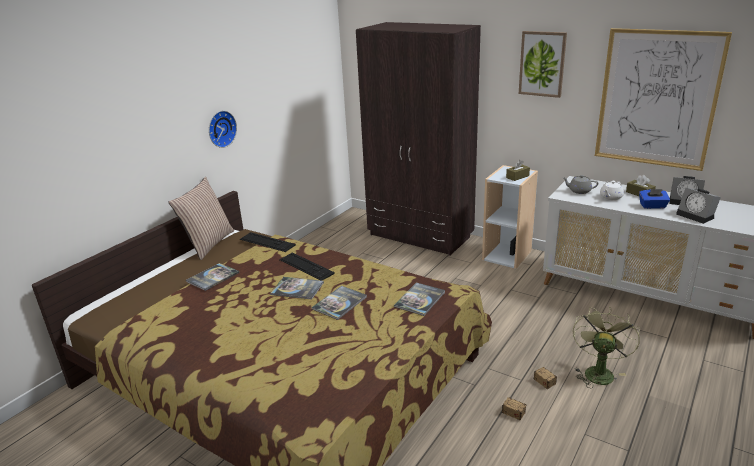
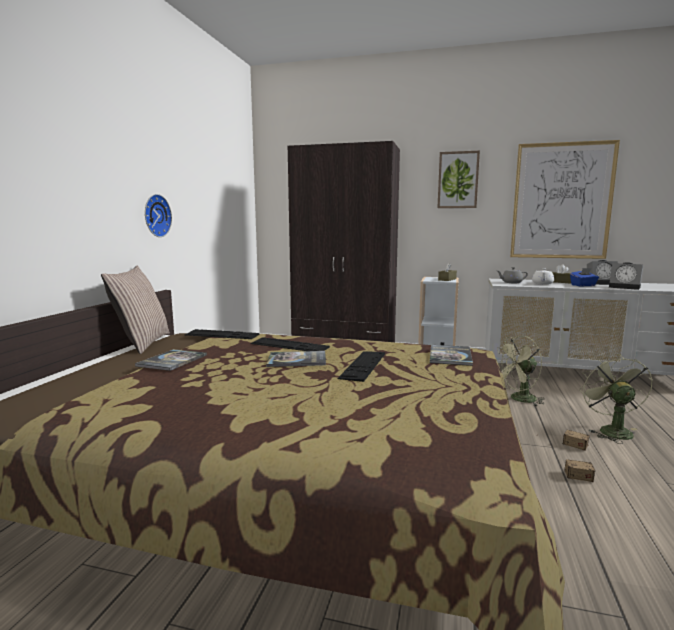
camera: 20 degrees left, 15 degrees down
(339, 303) = (363, 365): book -> keyboard
(545, 320) = (519, 399): none -> green fan

